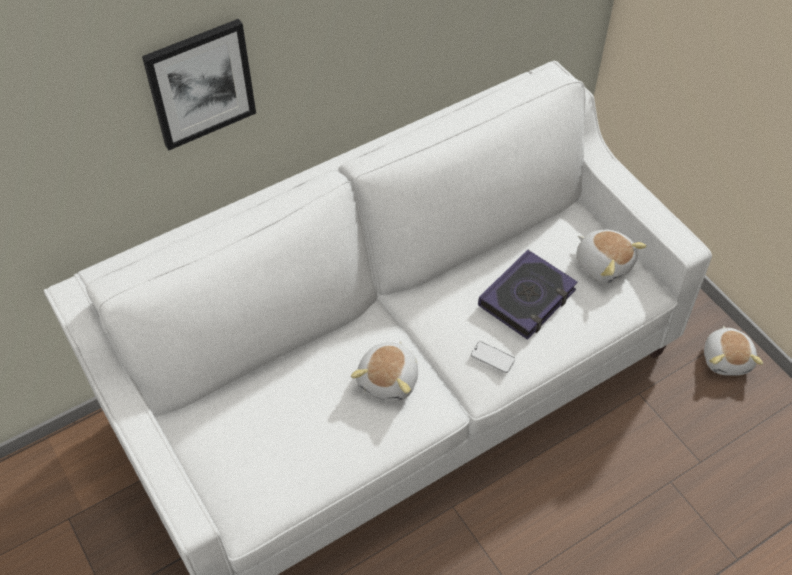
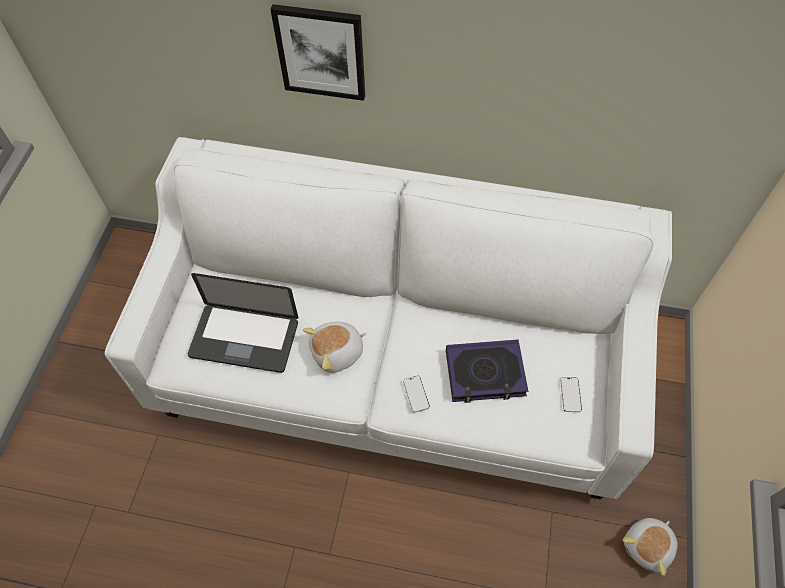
camera: 45 degrees right, 5 degrees up
(292, 436) = (244, 339): none -> laptop
(604, 263) = (570, 395): plush toy -> phone

